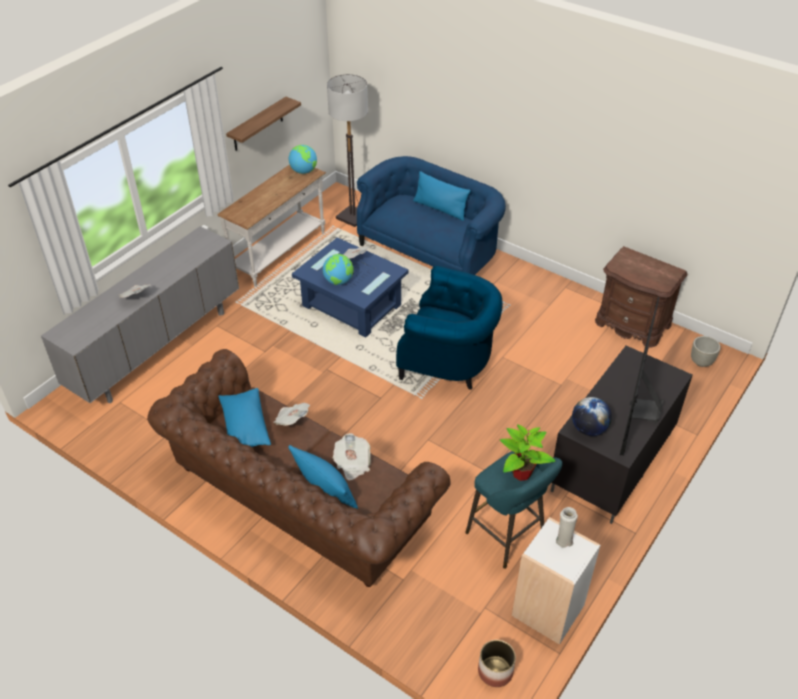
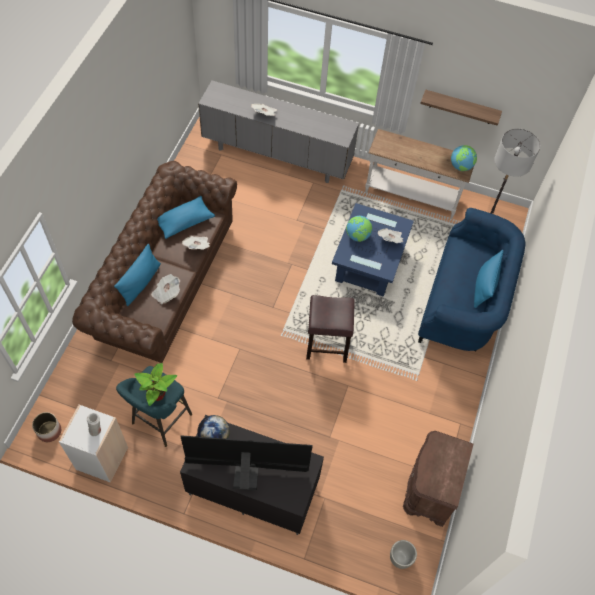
camera: 70 degrees right, 15 degrees up
(448, 363) = (326, 346): blue armchair -> brown stool

